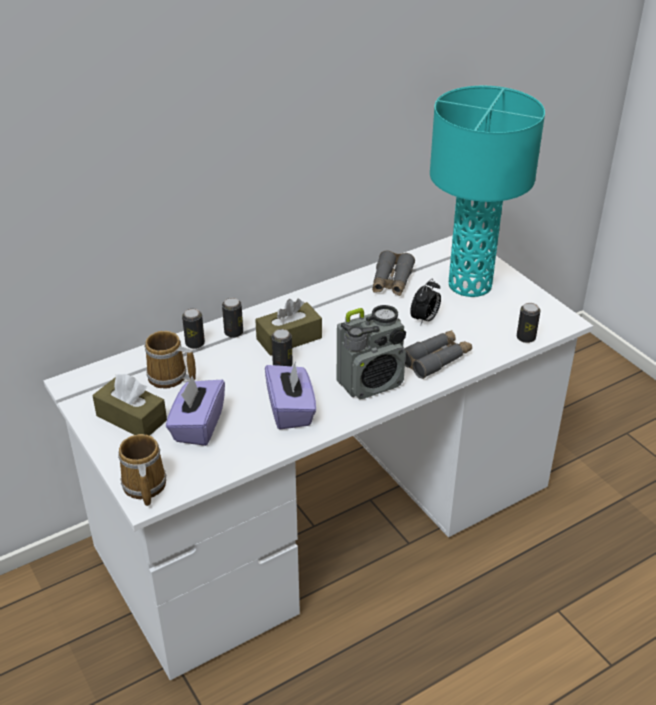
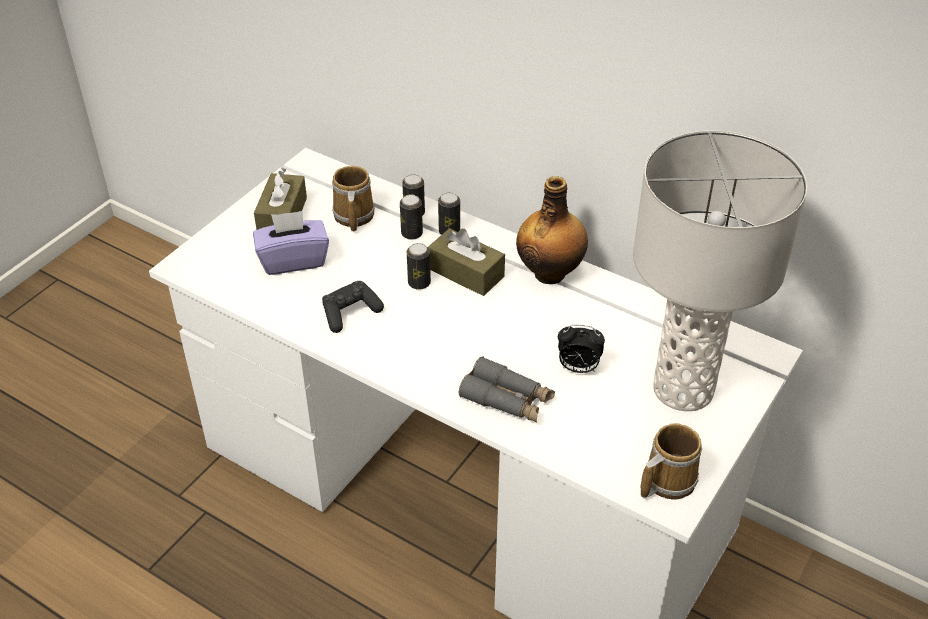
camera: 65 degrees right, 5 degrees up
(143, 486) = (197, 257): mug -> mug (666, 480)
(291, 410) = (350, 313): purple tissue box -> black game controller
(319, 300) = (550, 272): none -> bottle
(371, 383) = (430, 358): radio -> none
(391, 281) = (633, 318): grey binoculars -> none
(469, 284) = (684, 388): turquoise table lamp -> white table lamp
(525, 338) = (608, 472): can -> can (412, 233)

